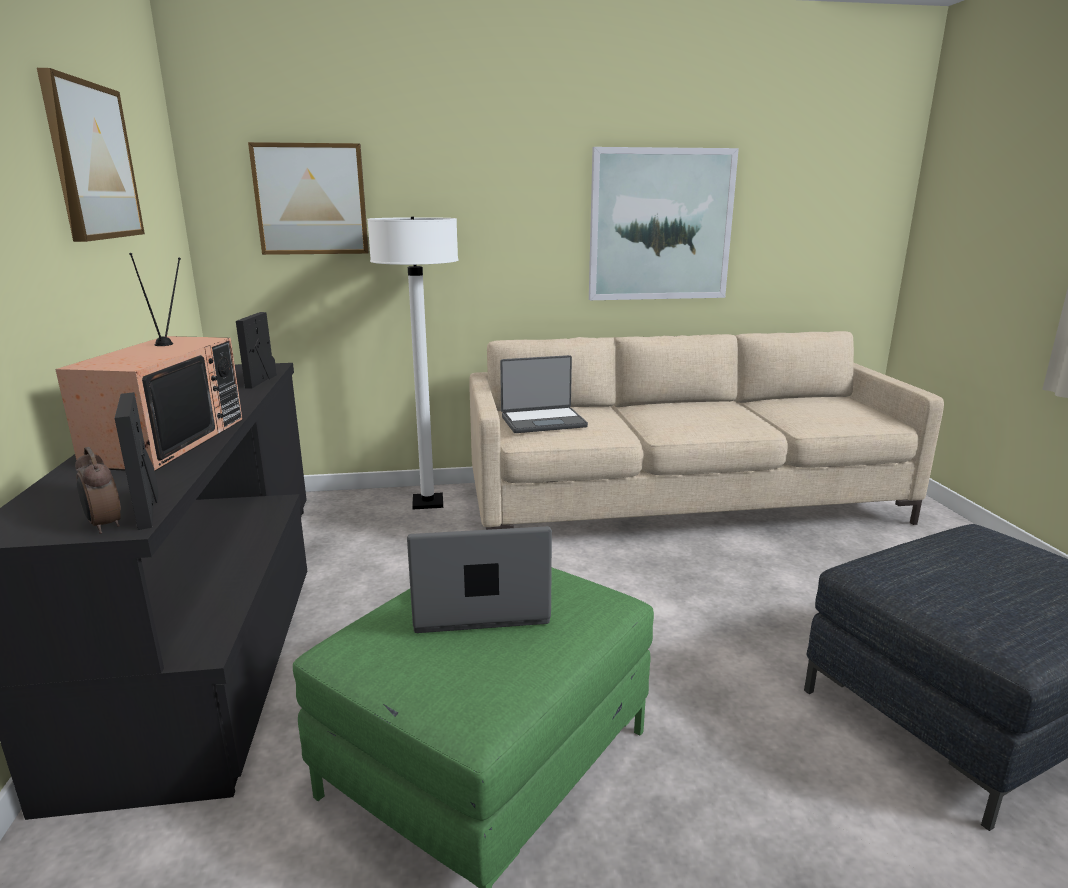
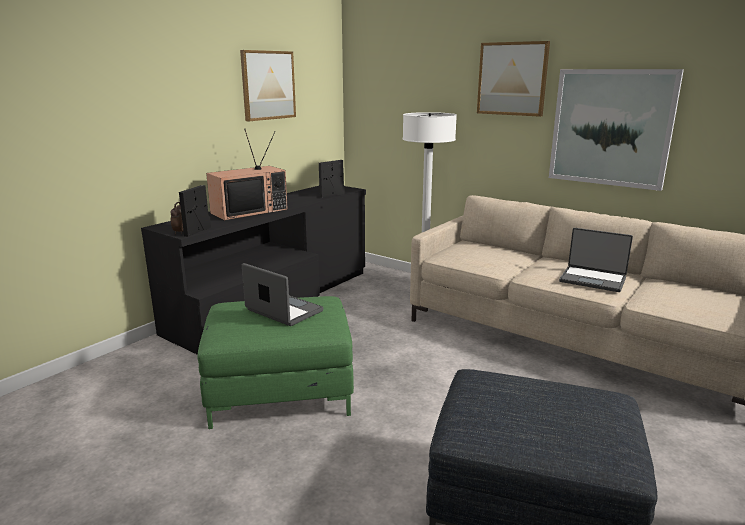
camera: 45 degrees right, 0 degrees up
(311, 199) = (396, 99): picture -> picture (512, 79)
(543, 421) = (469, 251): laptop -> laptop (593, 280)

